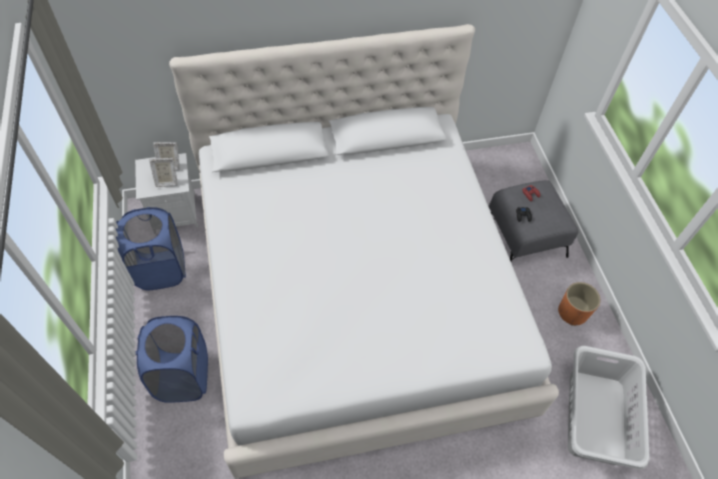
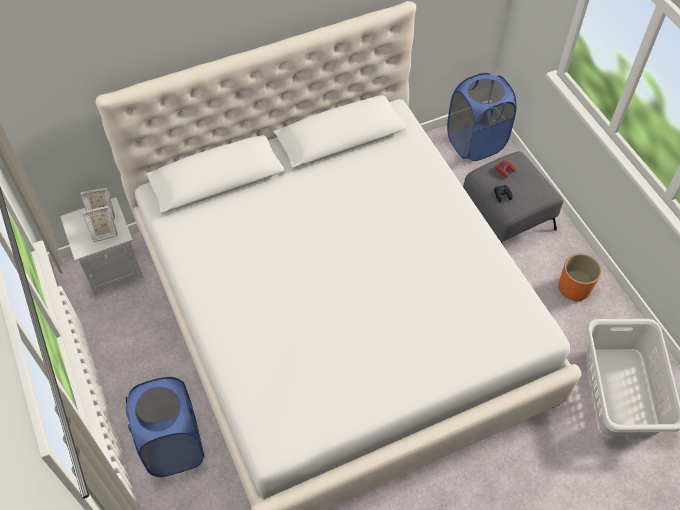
camera: 10 degrees left, 0 degrees up
(161, 270) = (115, 334): blue laundry basket -> blue laundry basket (475, 143)

